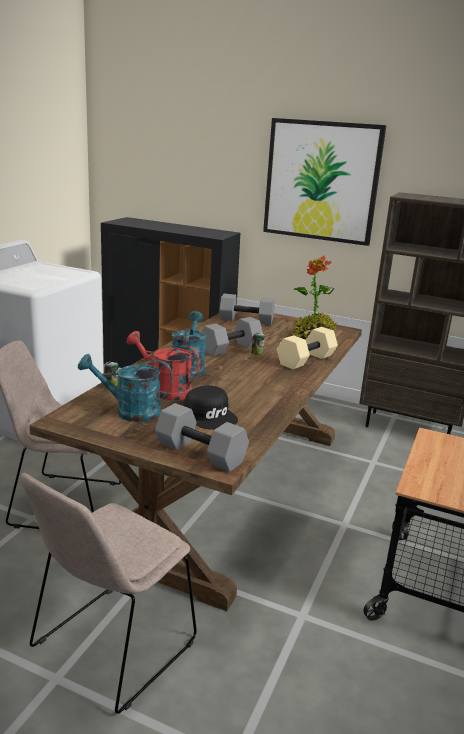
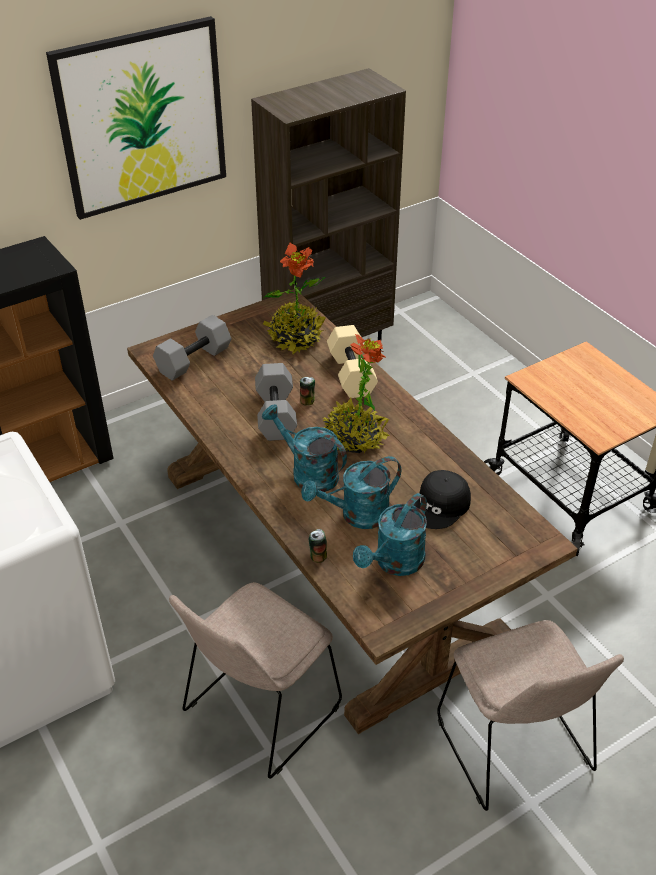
camera: 55 degrees left, 20 degrees up
(165, 390) = (357, 515): red watering can -> turquoise watering can
(202, 453) = (513, 544): grey dumbbell -> none
(210, 415) = (440, 506): black cap -> black cap turned 135 degrees clockwise
(241, 374) = (354, 438): none -> potted plant

